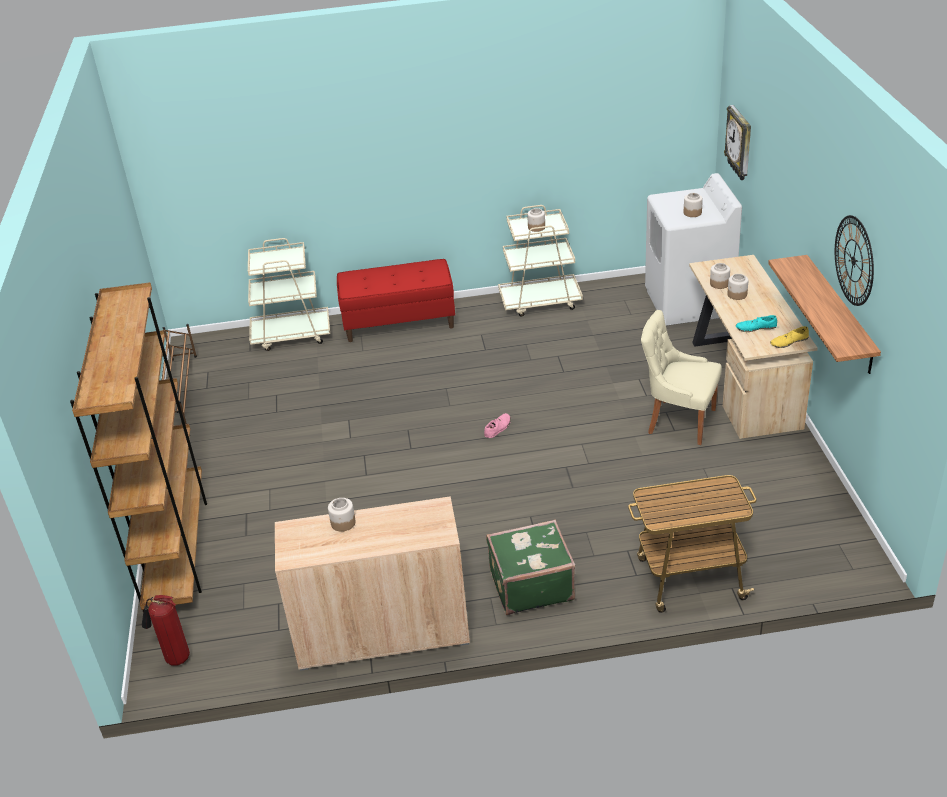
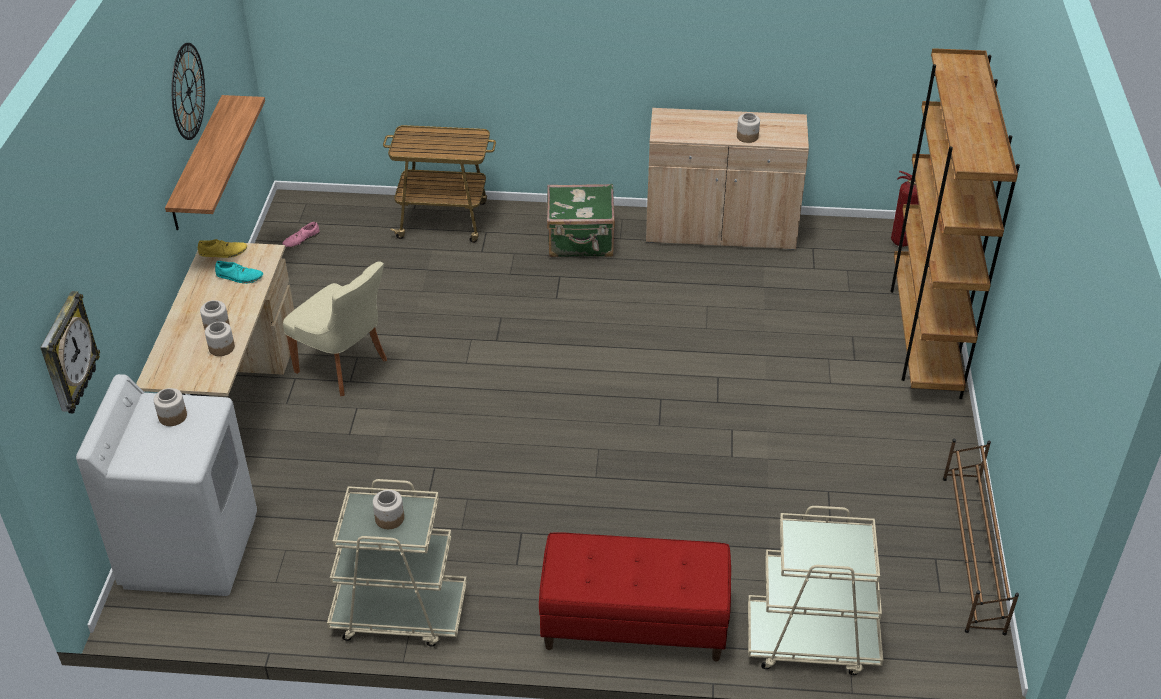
camera: 170 degrees left, 5 degrees up
(497, 428) = (551, 403): pink shoe -> pink shoe (301, 240)

